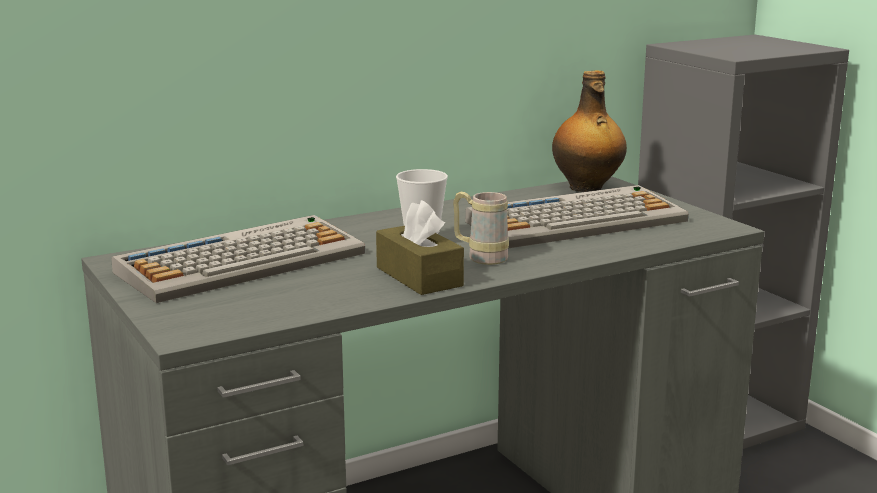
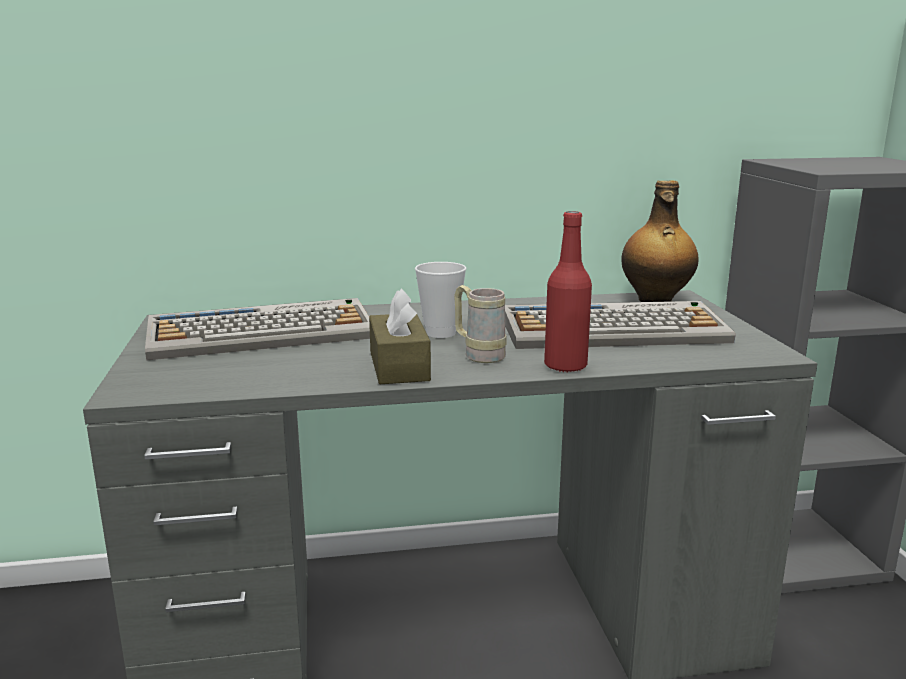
camera: 20 degrees right, 0 degrees up
(567, 258) = (565, 366): none -> red bottle

